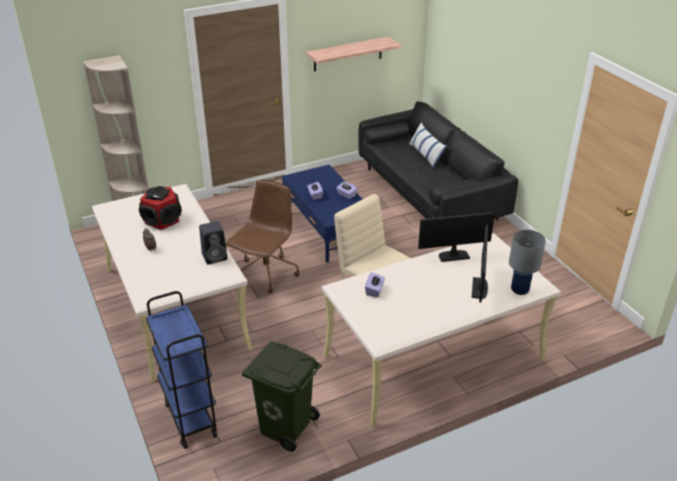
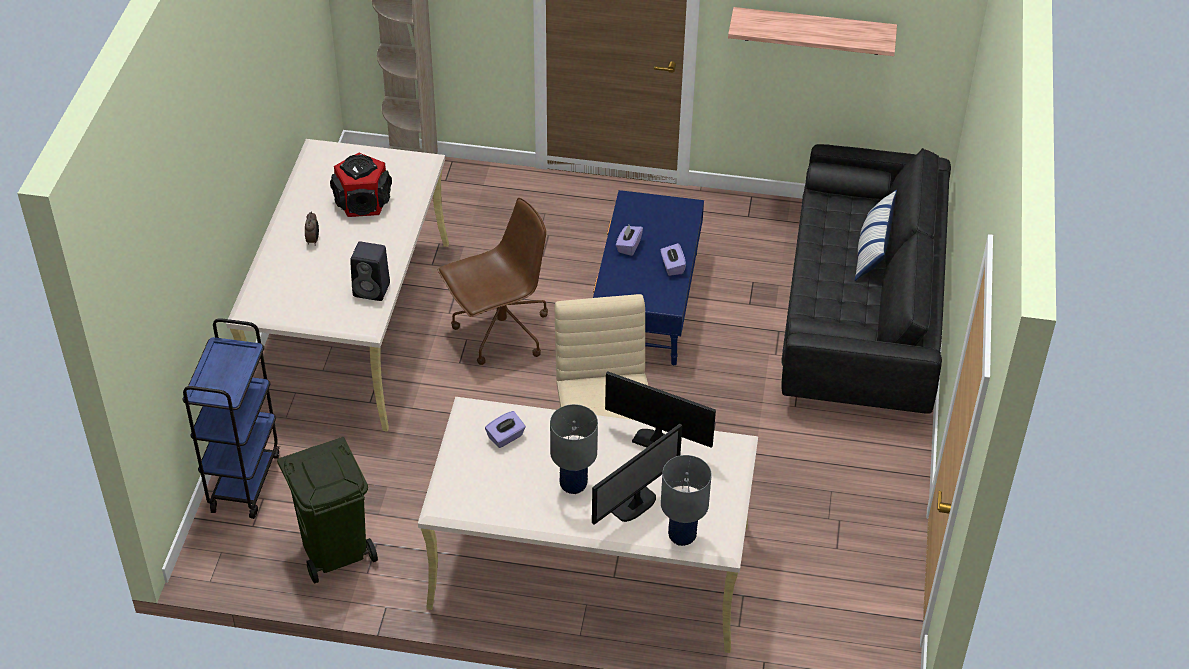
camera: 35 degrees right, 10 degrees up
(437, 295) = (573, 485): none -> grey table lamp

